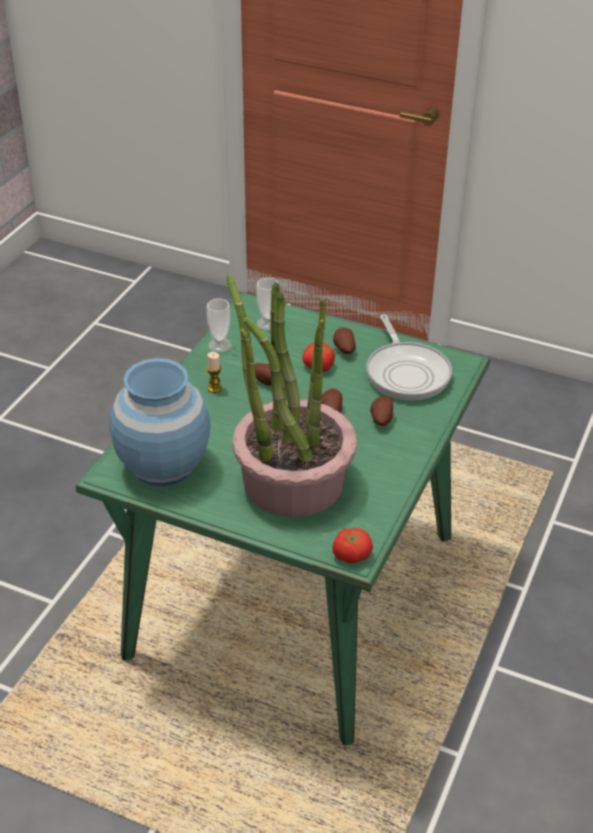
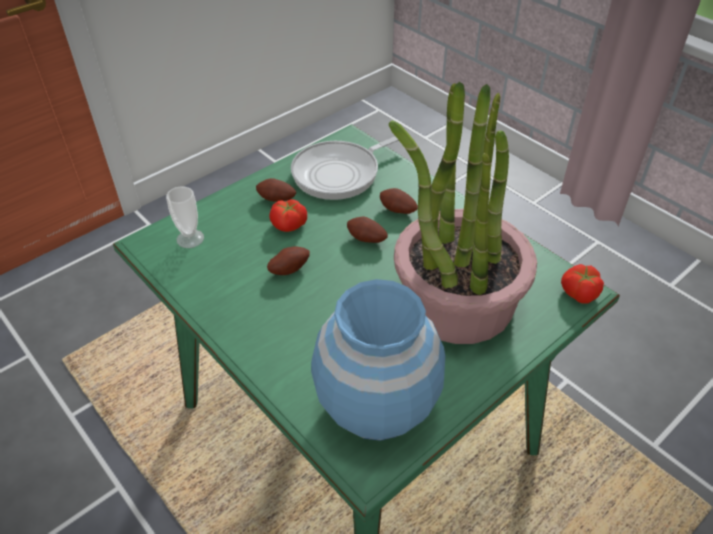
camera: 65 degrees left, 5 degrees up
(214, 388) = (269, 316): candle -> none
(219, 345) = (196, 288): cup -> none
(406, 372) = (340, 173): frying pan -> frying pan turned 135 degrees clockwise

